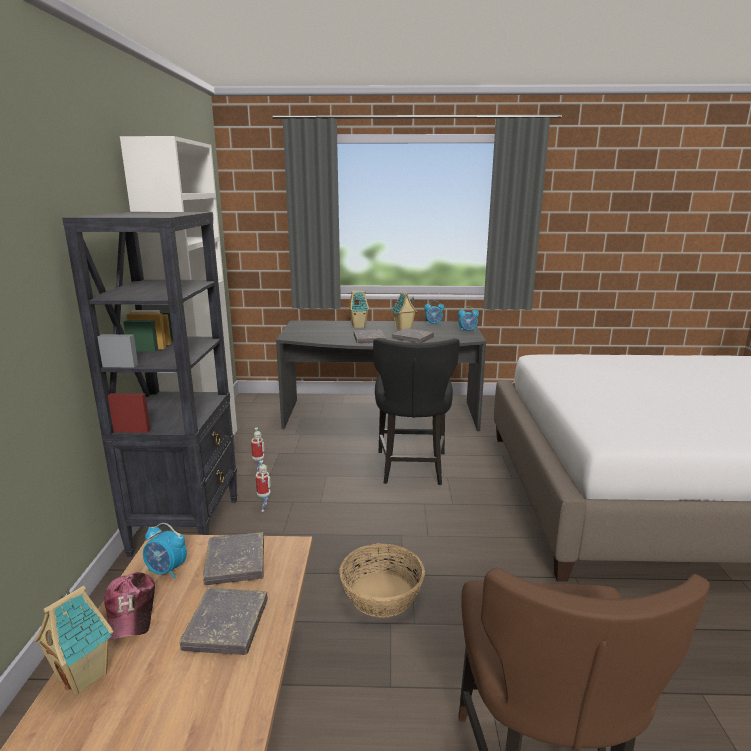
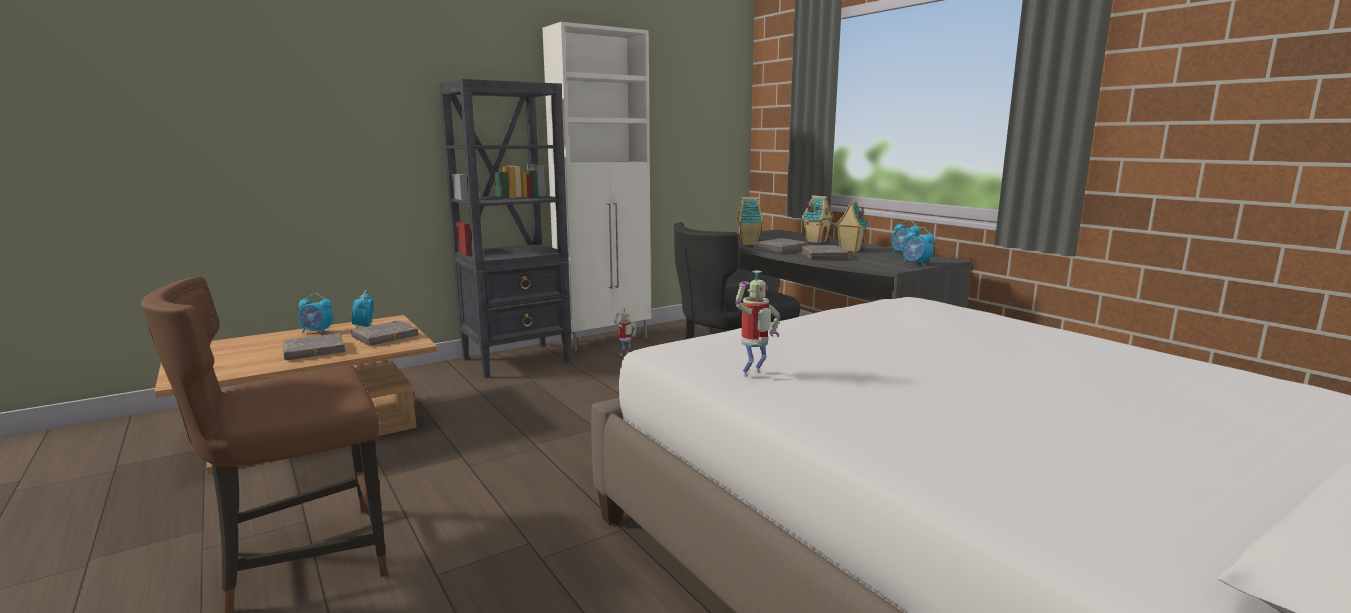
camera: 55 degrees right, 5 degrees down
(85, 676) = (257, 339): toy house -> toy house (749, 244)
(131, 612) = (317, 332): cap -> alarm clock
(265, 508) = (571, 372): toy robot -> toy robot (753, 374)
(381, 594) = (497, 443): basket -> none

